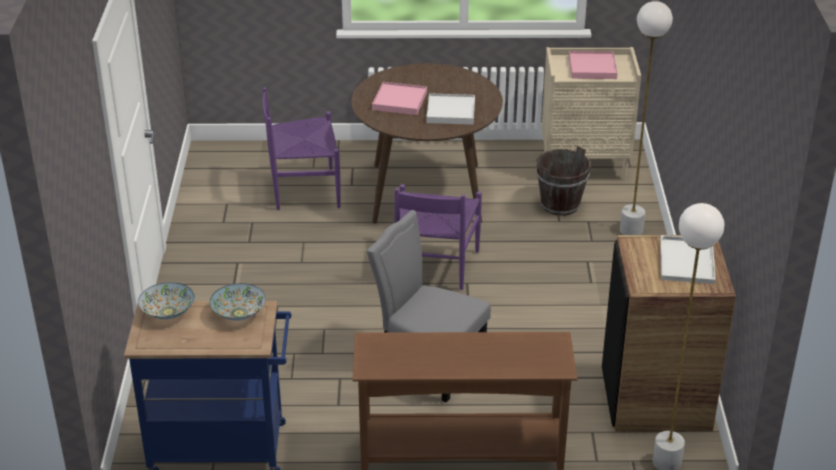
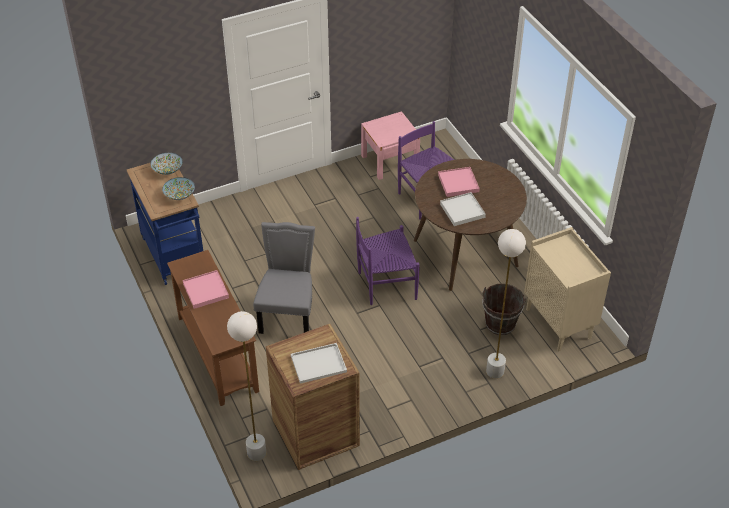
camera: 65 degrees right, 10 degrees up
(209, 199) = (390, 161): none -> pink nightstand
(592, 68) = (568, 260): pink tray -> pink tray (206, 291)

